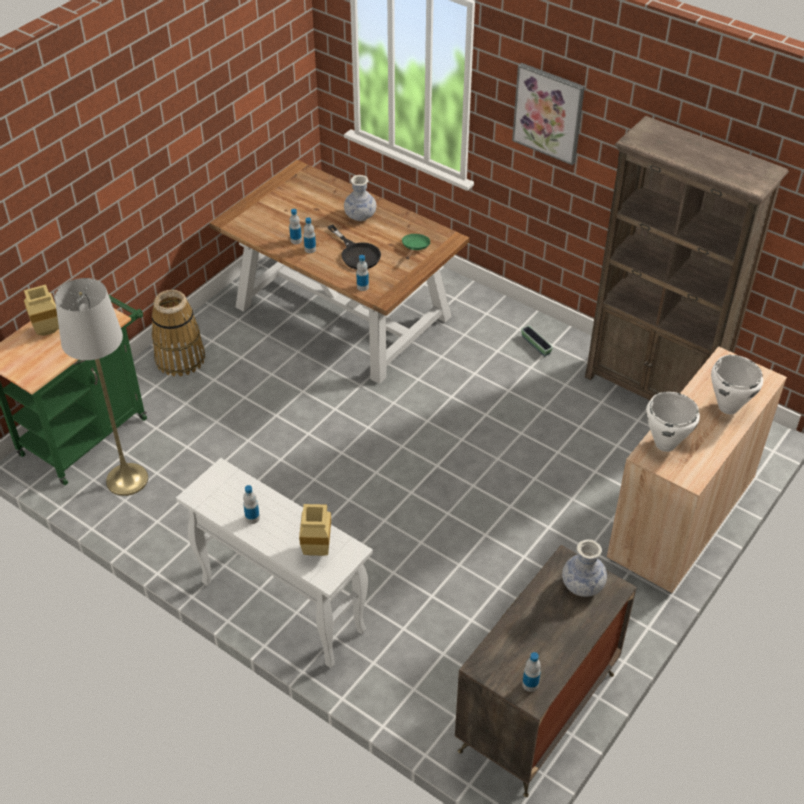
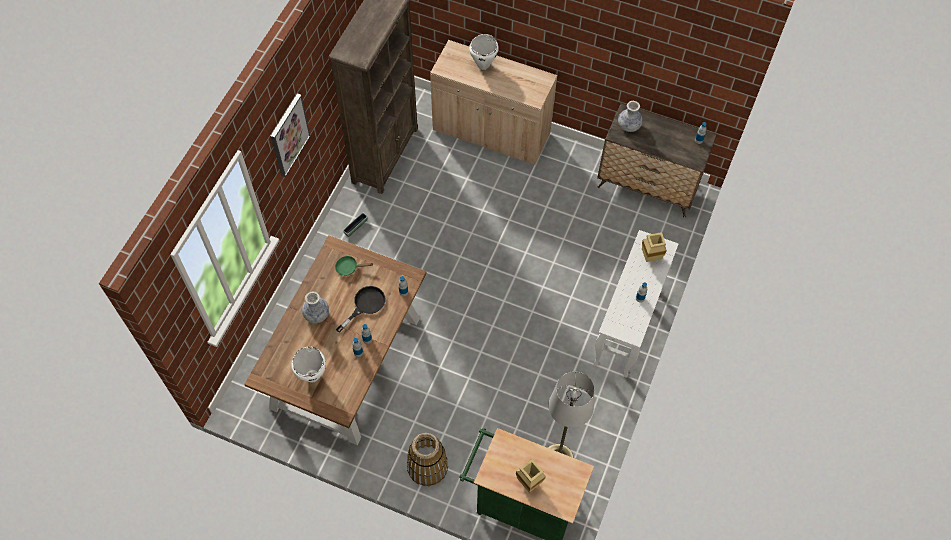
camera: 105 degrees left, 15 degrees up
(665, 444) = (523, 92): white cooking pot -> white cooking pot (312, 376)

